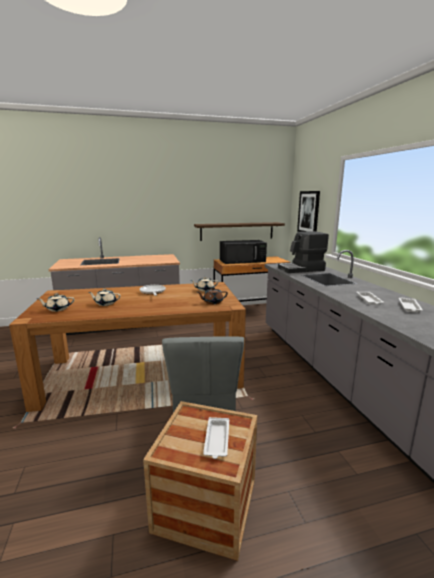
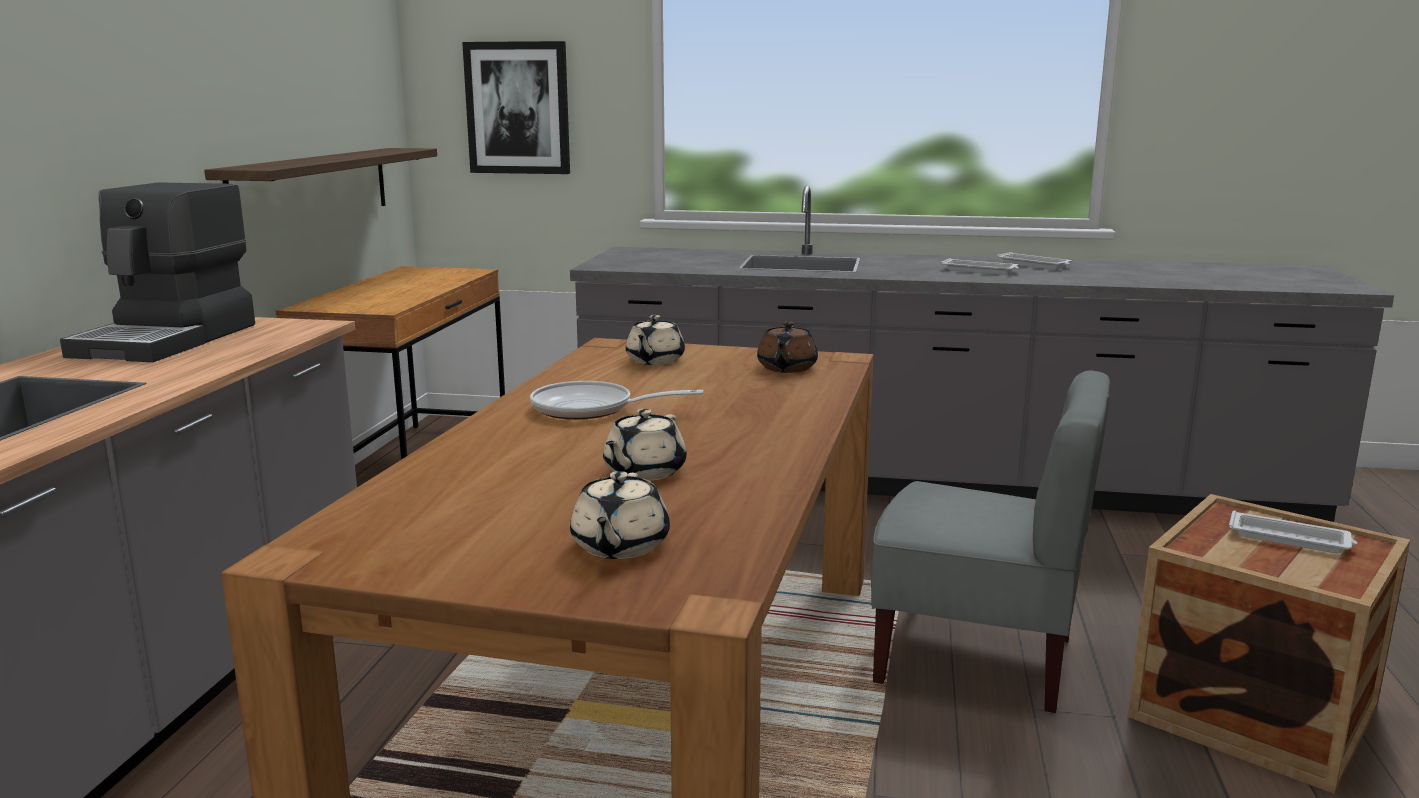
camera: 65 degrees left, 0 degrees up
(243, 260) = (381, 292): black microwave -> none
(301, 269) = (688, 261): coffee machine -> coffee machine (169, 340)

